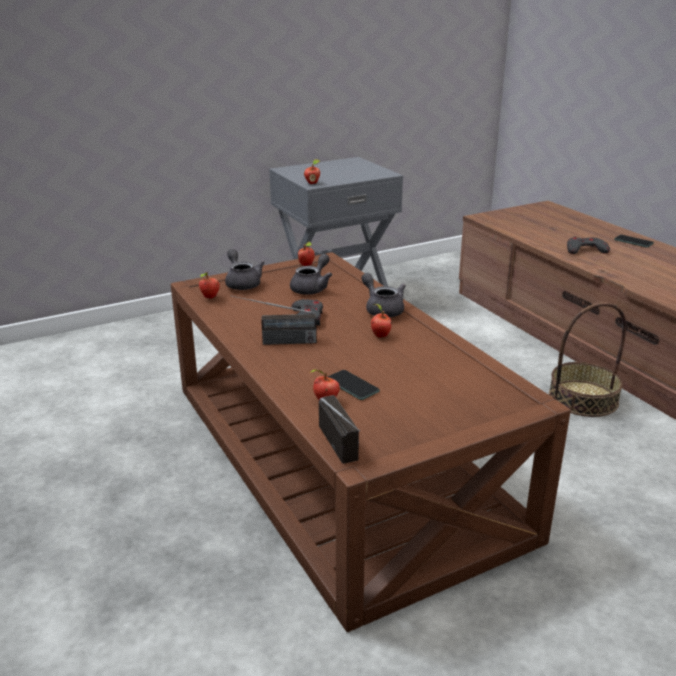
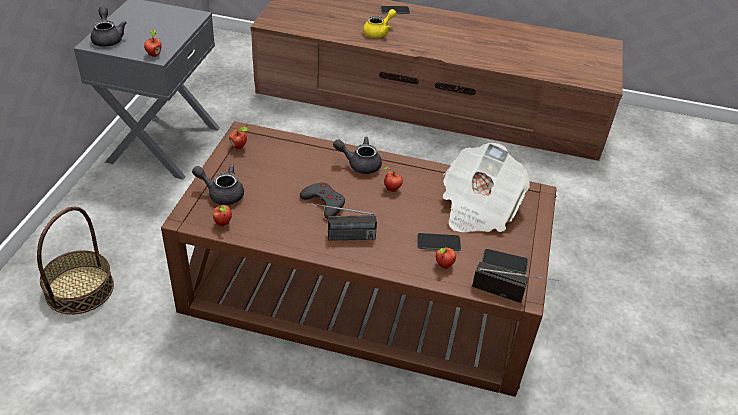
camera: 50 degrees left, 15 degrees up
(275, 342) = (338, 237): radio -> radio turned 45 degrees clockwise
(312, 288) = (280, 169): grey teapot -> grey teapot (108, 38)
(388, 429) = (504, 262): none -> phone
(442, 383) = (478, 207): none -> newspaper
(583, 398) = (437, 151): basket -> basket (80, 289)
(585, 250) = (379, 32): grey game controller -> yellow teapot

